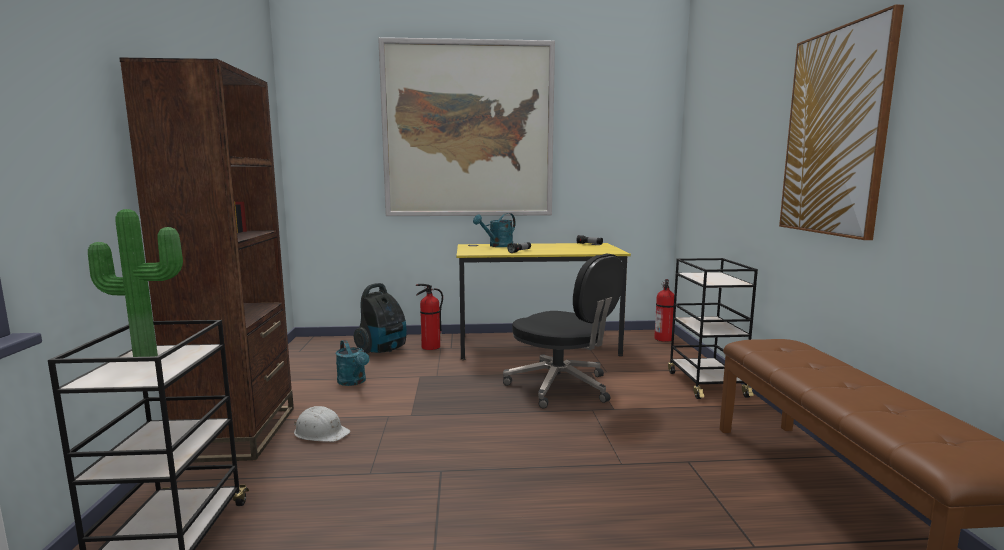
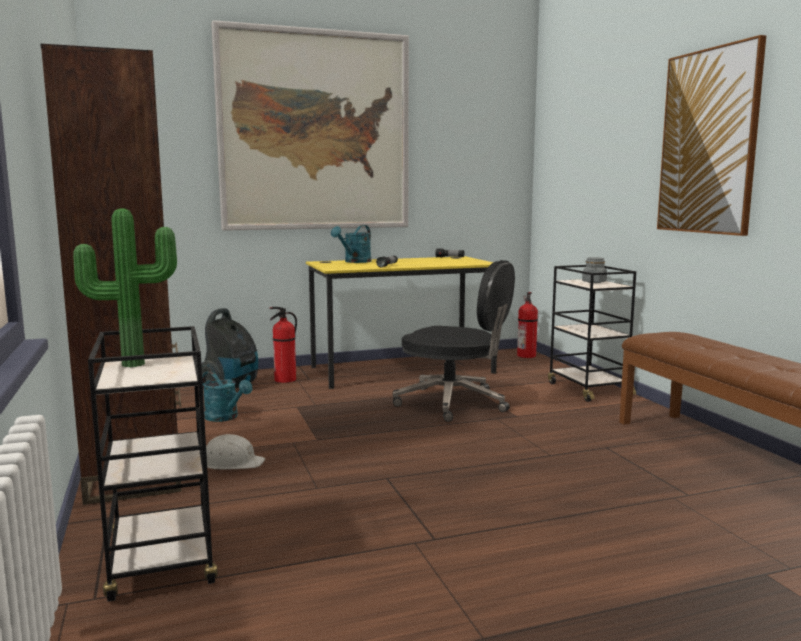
camera: 15 degrees left, 0 degrees up
(715, 277) = (594, 282): none -> grey jar

